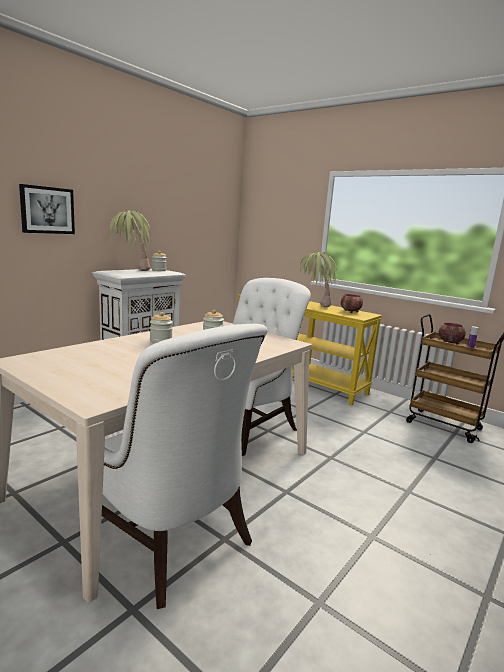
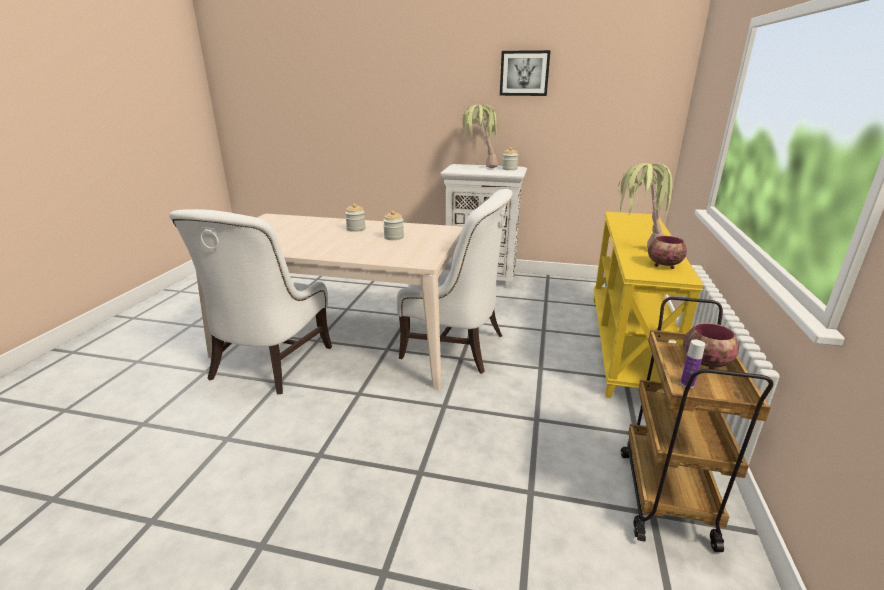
camera: 65 degrees right, 10 degrees up
(47, 210) = (414, 107): picture -> picture (524, 73)

